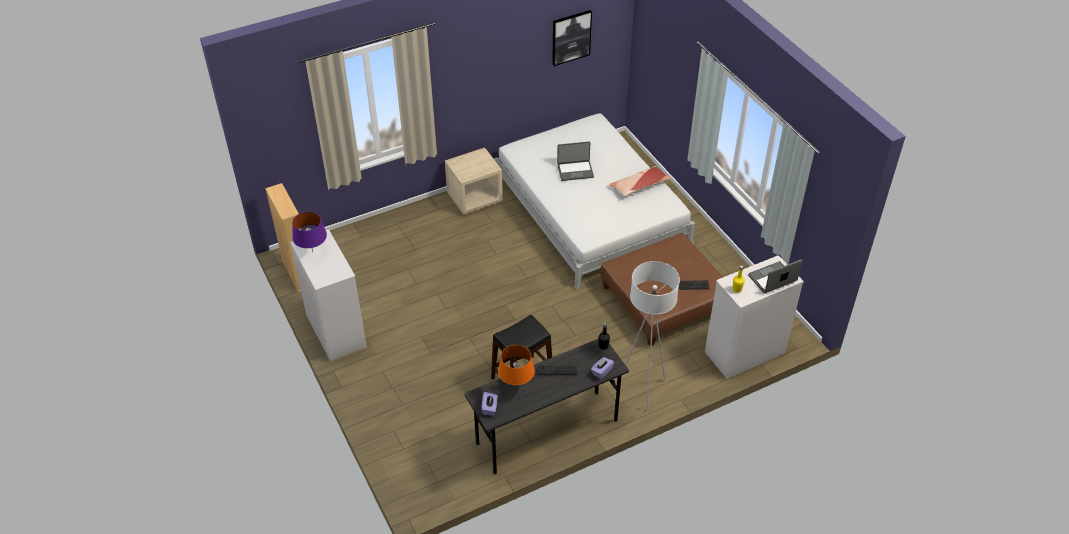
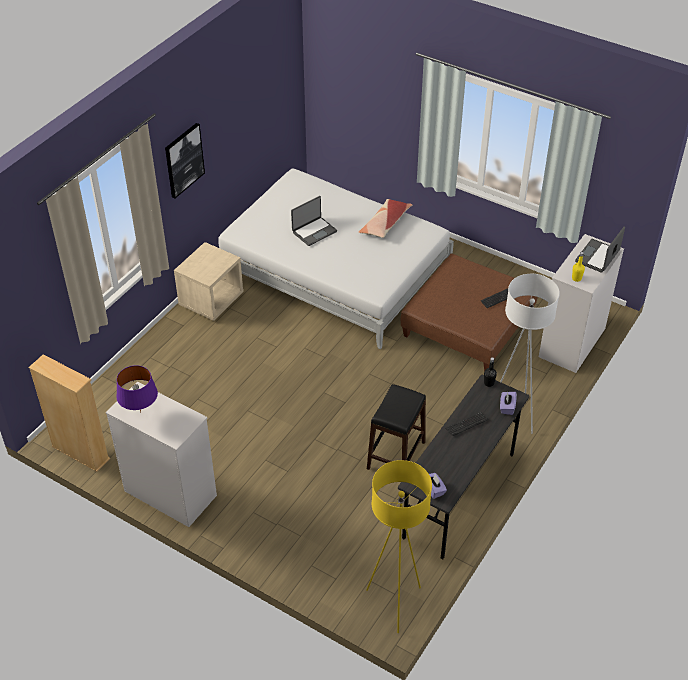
camera: 30 degrees left, 0 degrees up
(432, 489) = (394, 604): none -> yellow floor lamp
(516, 385) = (441, 456): orange table lamp -> none
(571, 37) = (259, 94): picture -> picture (184, 160)

